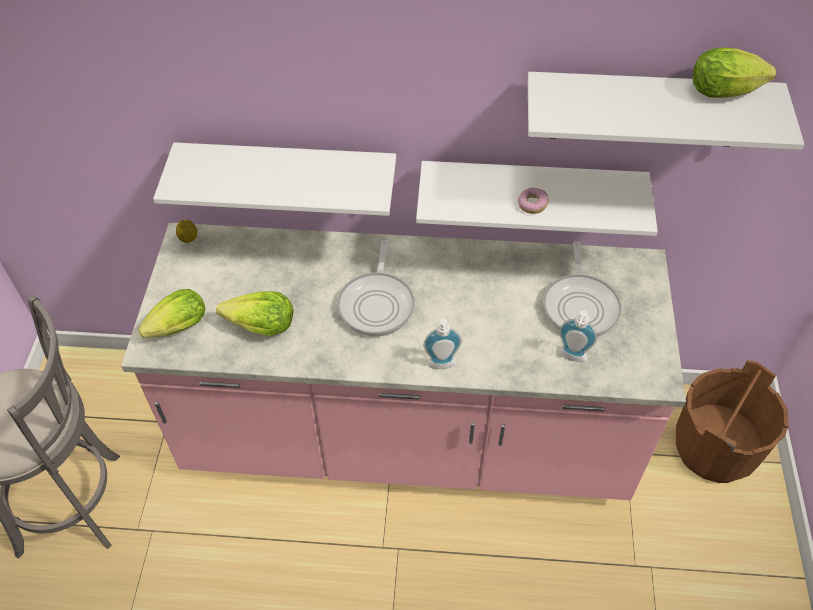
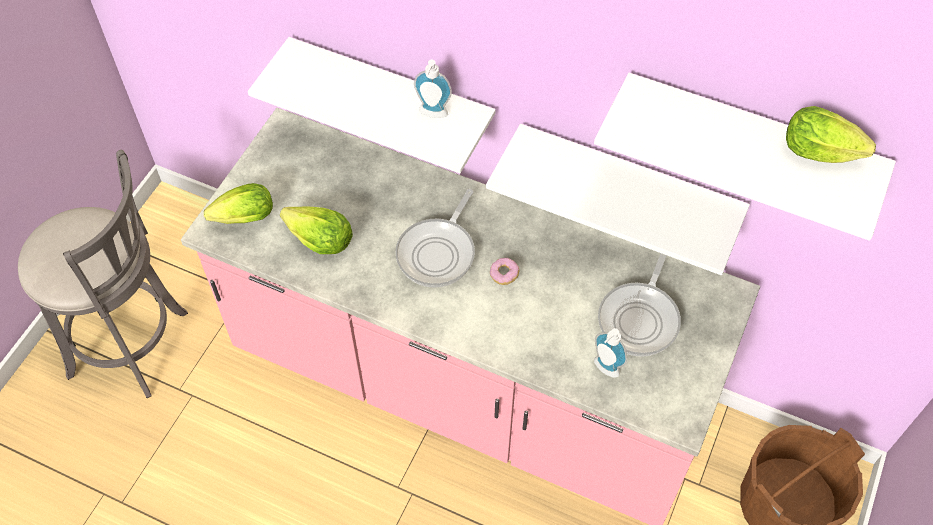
camera: 20 degrees right, 5 degrees up
(189, 239) = (288, 130): lemon -> none
(442, 366) = (472, 336): soap dispenser -> soap dispenser (432, 115)
(532, 205) = (607, 205): donut -> donut (504, 275)

